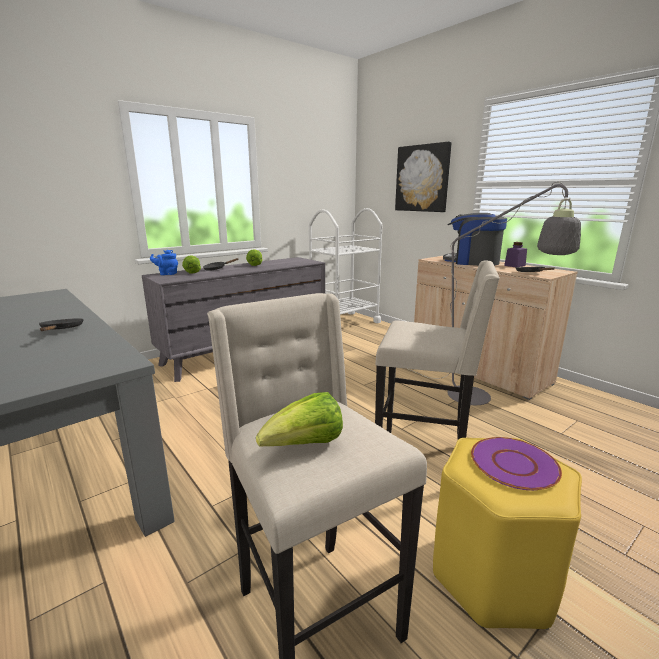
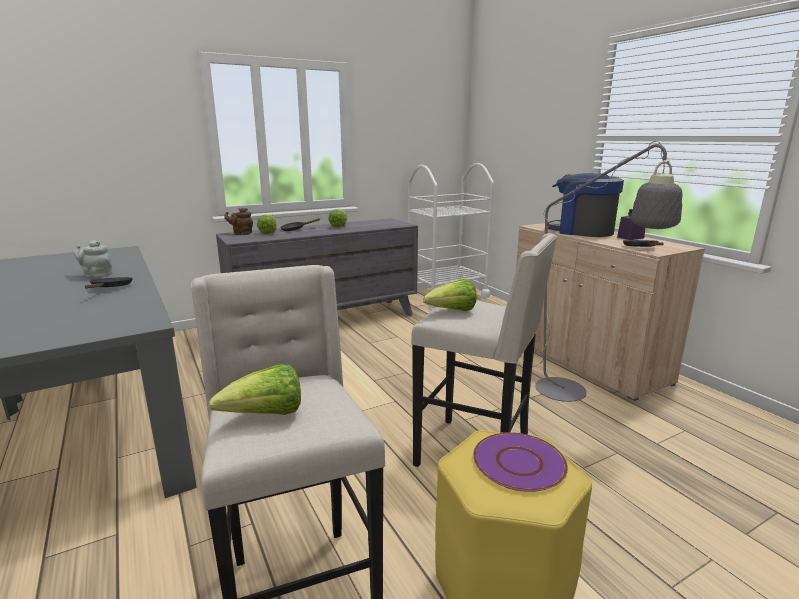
camera: 10 degrees right, 0 degrees up
(38, 318) = (96, 275): none -> grey teapot
(167, 274) = (241, 233): blue teapot -> brown teapot
(407, 333) = (452, 311): none -> lettuce
(422, 178) = (539, 129): picture -> none

